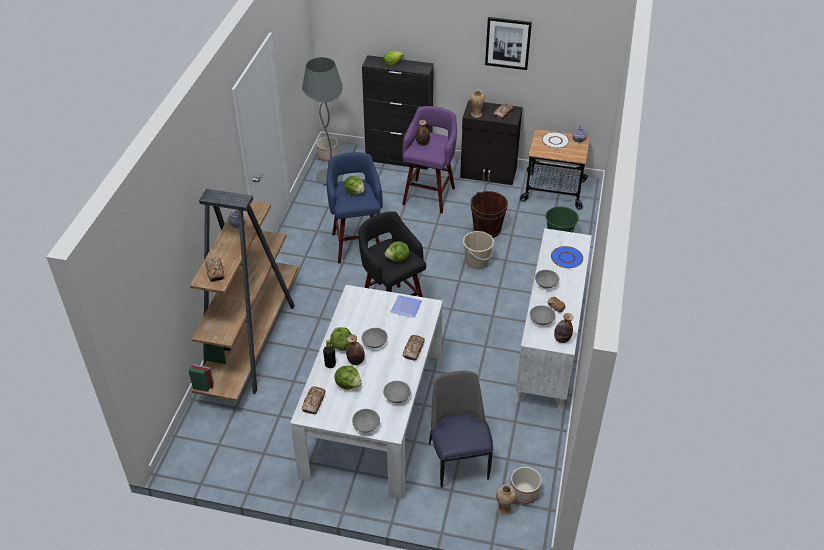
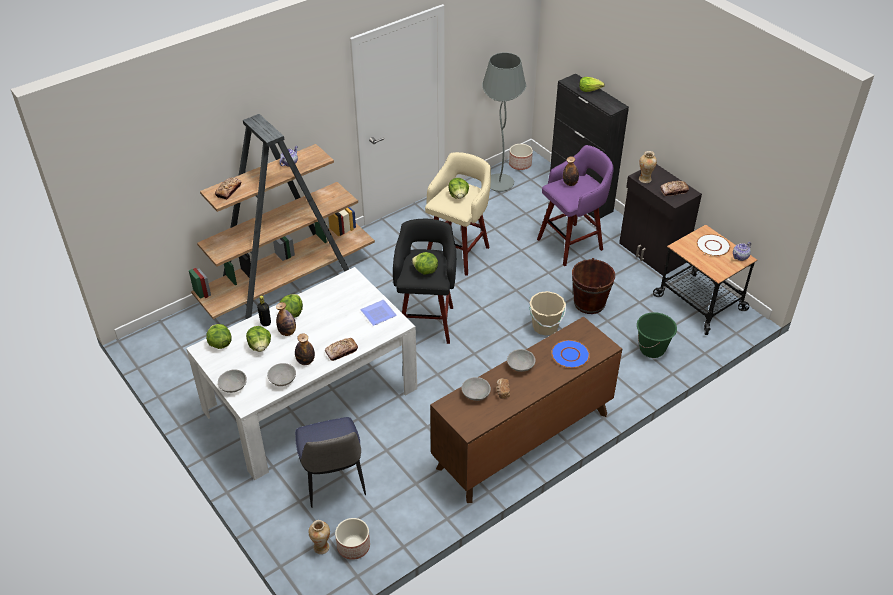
camera: 40 degrees right, 0 degrees up
(314, 402) = (220, 344): bread -> lettuce
(357, 244) = (458, 252): blue stool -> beige stool
(374, 343) = (318, 327): grey bowl -> none
(458, 459) = (333, 480): chair -> chair turned 135 degrees clockwise
(508, 43) = (699, 113): picture -> none
(549, 347) = (523, 441): white dresser -> brown dresser
(561, 339) = (472, 422): bottle -> bottle (305, 361)

